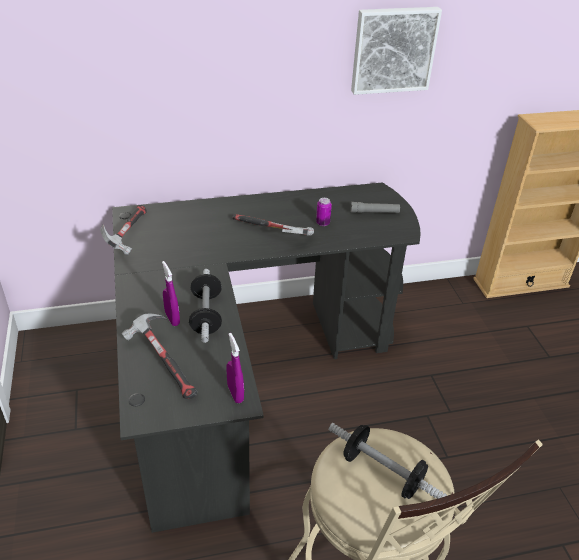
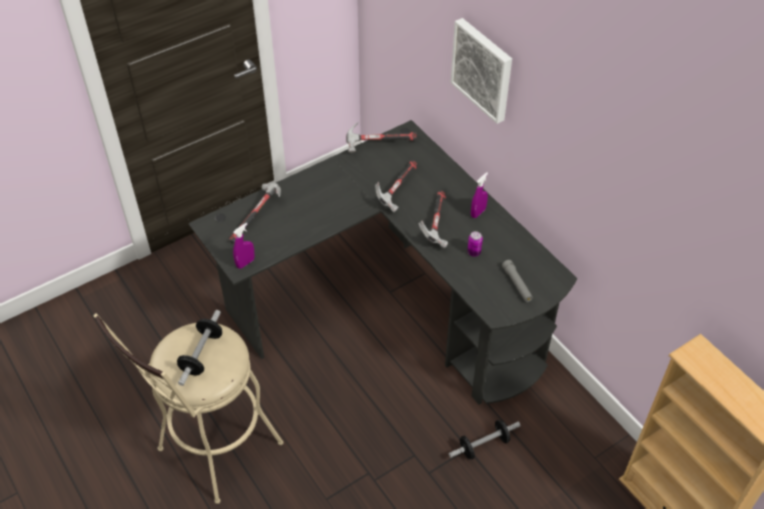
camera: 70 degrees right, 10 degrees up
(172, 319) = (301, 205): purple spray bottle -> purple spray bottle (478, 212)
(206, 244) = (397, 190): none -> hammer
(206, 315) = (314, 221): dumbbell -> dumbbell (483, 445)
(393, 49) = (604, 169): picture -> picture (483, 69)

